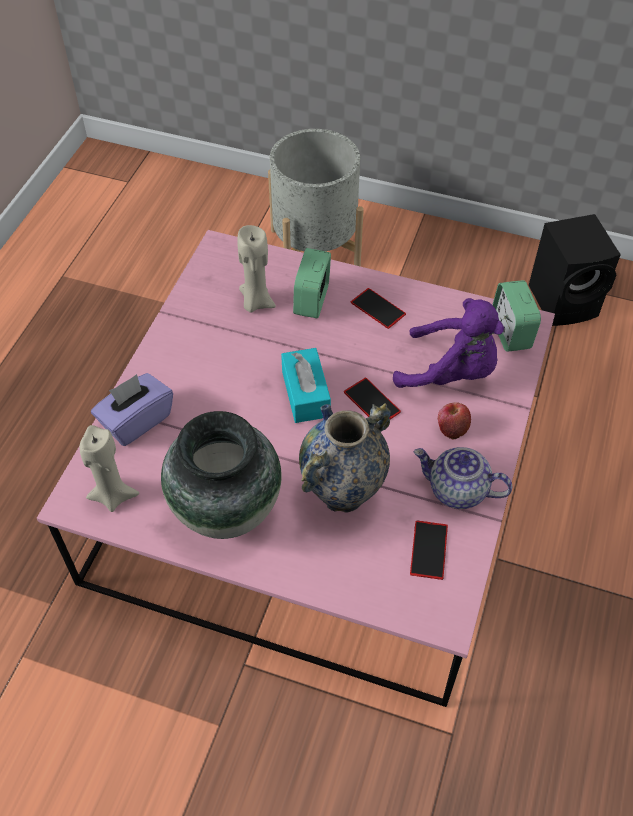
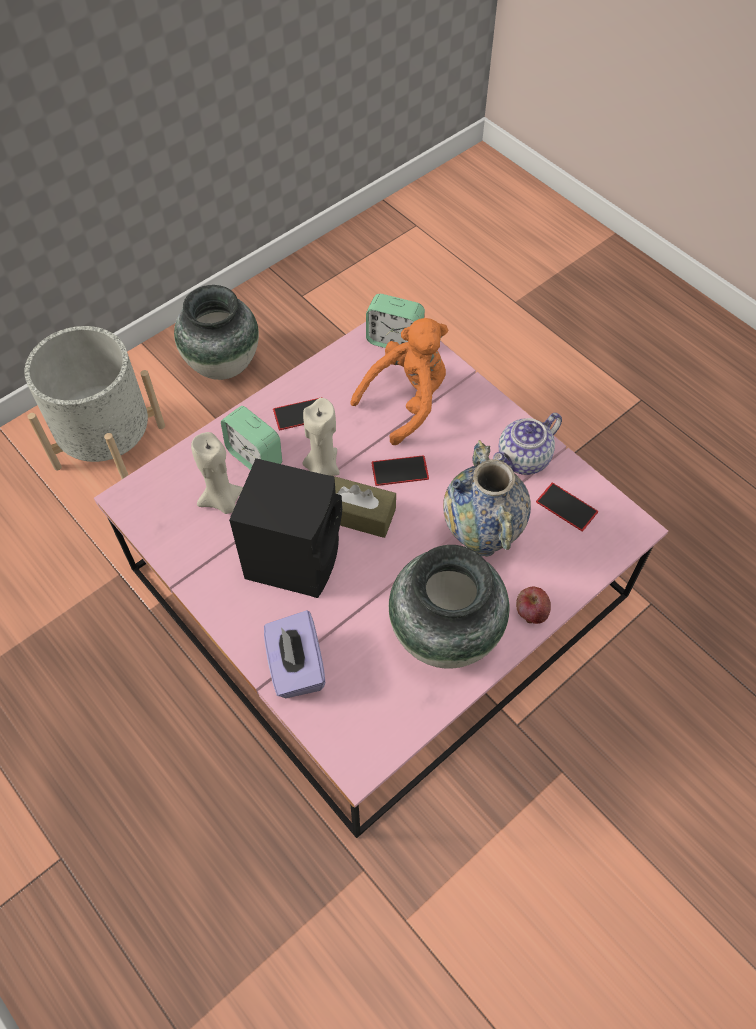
camera: 60 degrees left, 5 degrees up
(113, 495) = (371, 723): beige candle -> beige candle (322, 468)
(305, 394) = (358, 514): turquoise tissue box -> brown tissue box
(447, 271) = (222, 364): none -> vase
(451, 372) = (406, 401): purple plush toy -> orange plush toy
(452, 428) = (462, 430): apple -> apple (531, 612)
(565, 301) = (318, 306): black speaker -> black speaker (295, 556)

